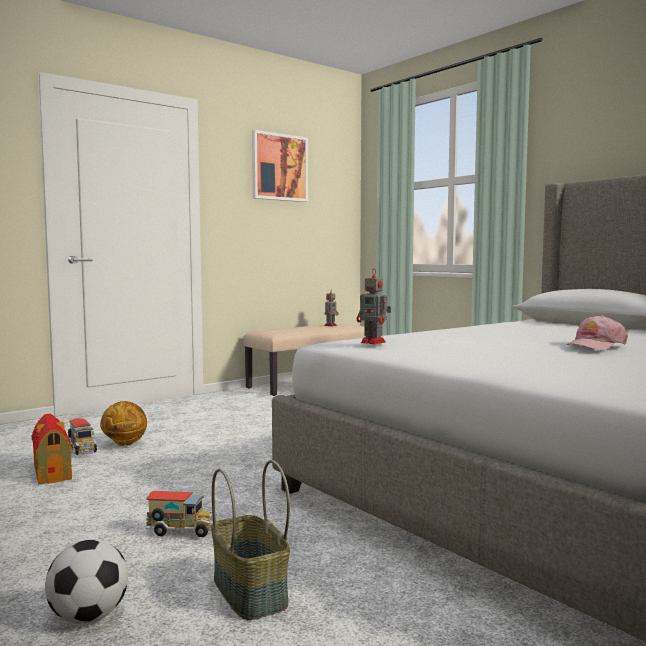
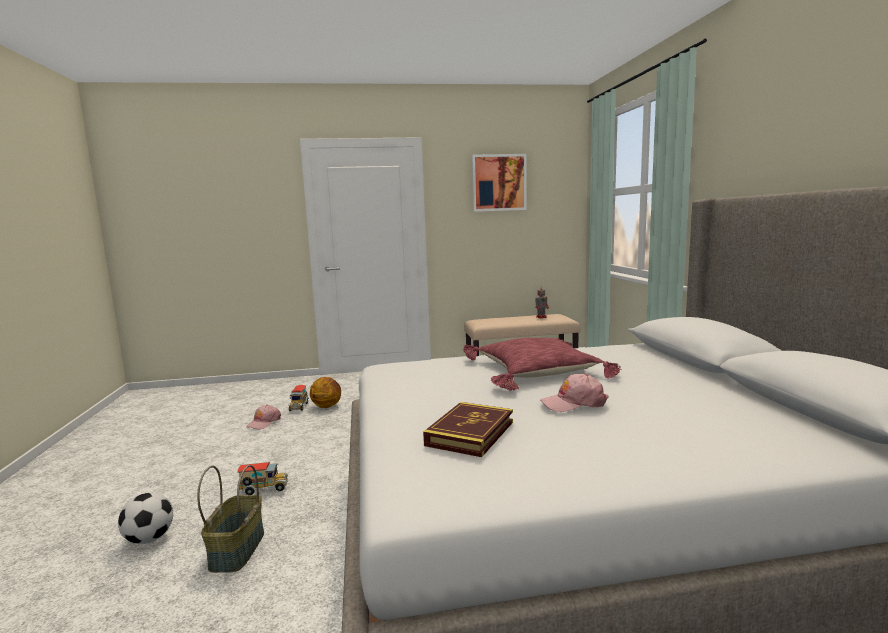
camera: 30 degrees right, 5 degrees up
(52, 472) = (263, 422): toy house -> pink cap
(182, 532) = (264, 490): toy truck -> toy truck turned 45 degrees counterclockwise
(374, 342) = (399, 372): toy robot -> none
(493, 334) = (535, 368): none -> red pillow
(576, 364) = (470, 433): none -> book

